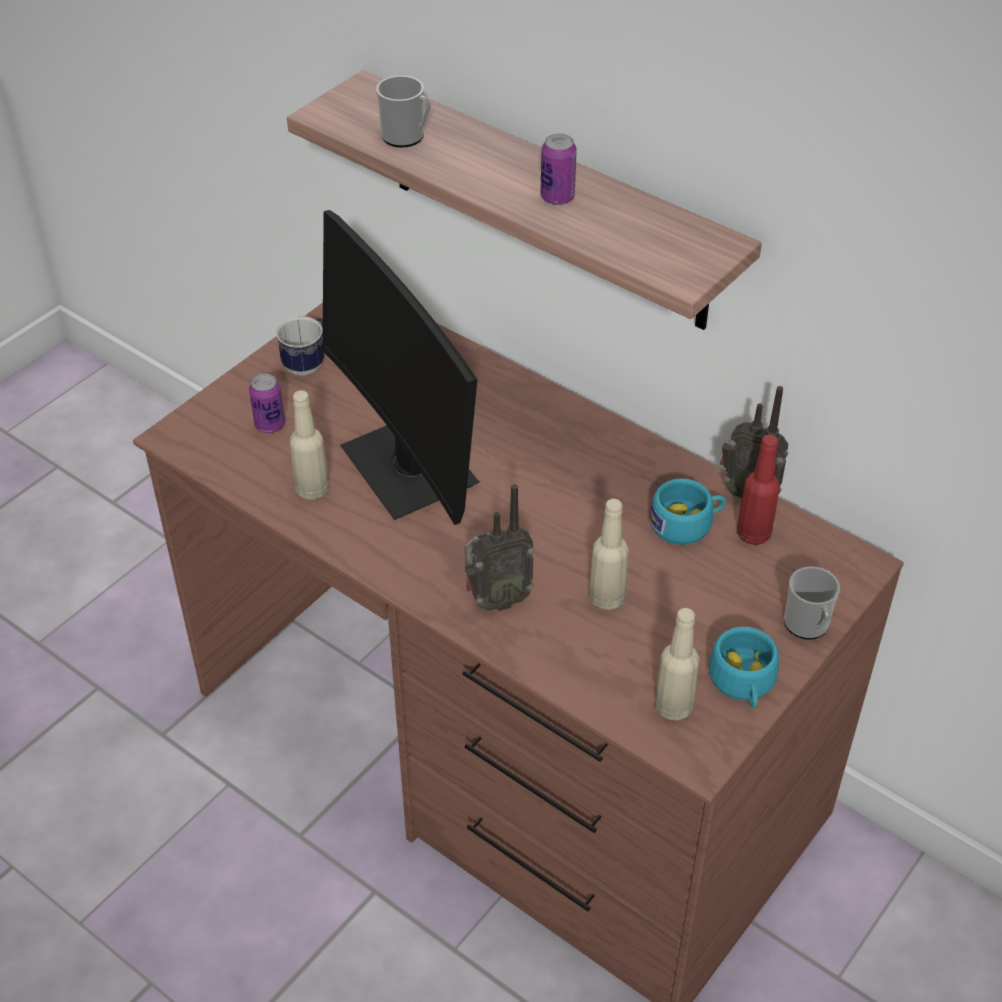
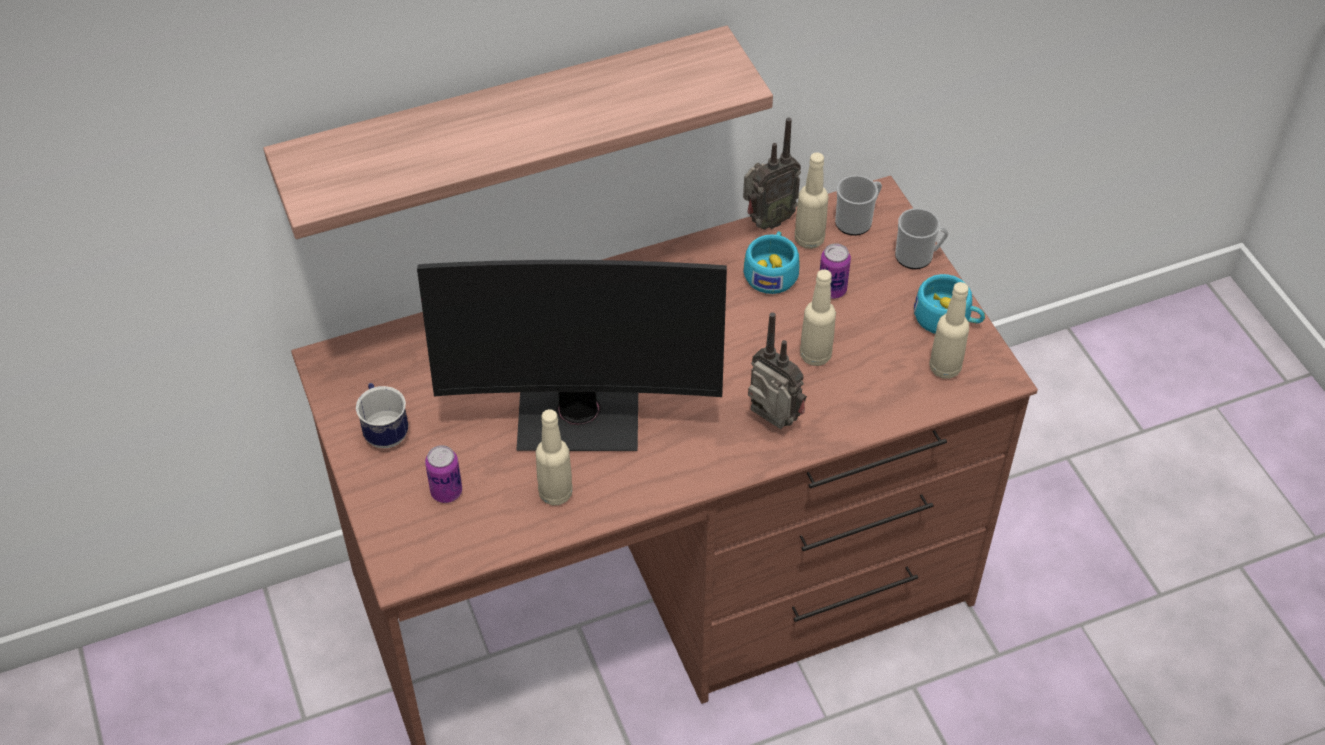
camera: 60 degrees left, 5 degrees up
(407, 137) = (405, 160): mug -> mug (857, 221)
(496, 600) = (771, 423): radio -> radio turned 60 degrees counterclockwise
(557, 197) = (576, 107): can -> can (832, 290)
(754, 534) = (809, 239): red bottle -> beige bottle

